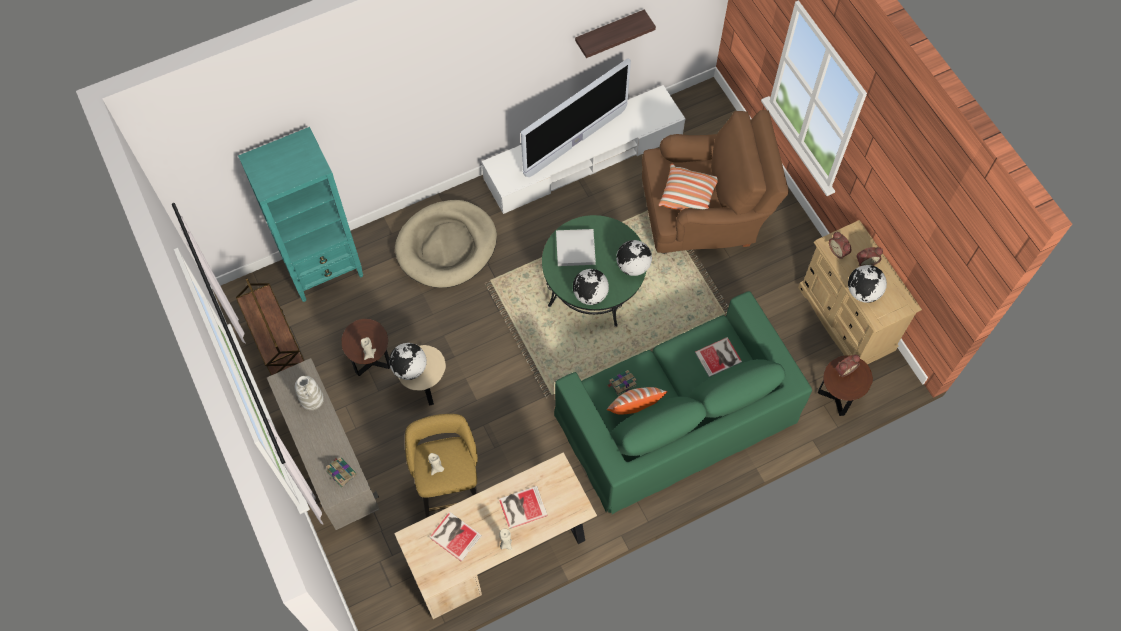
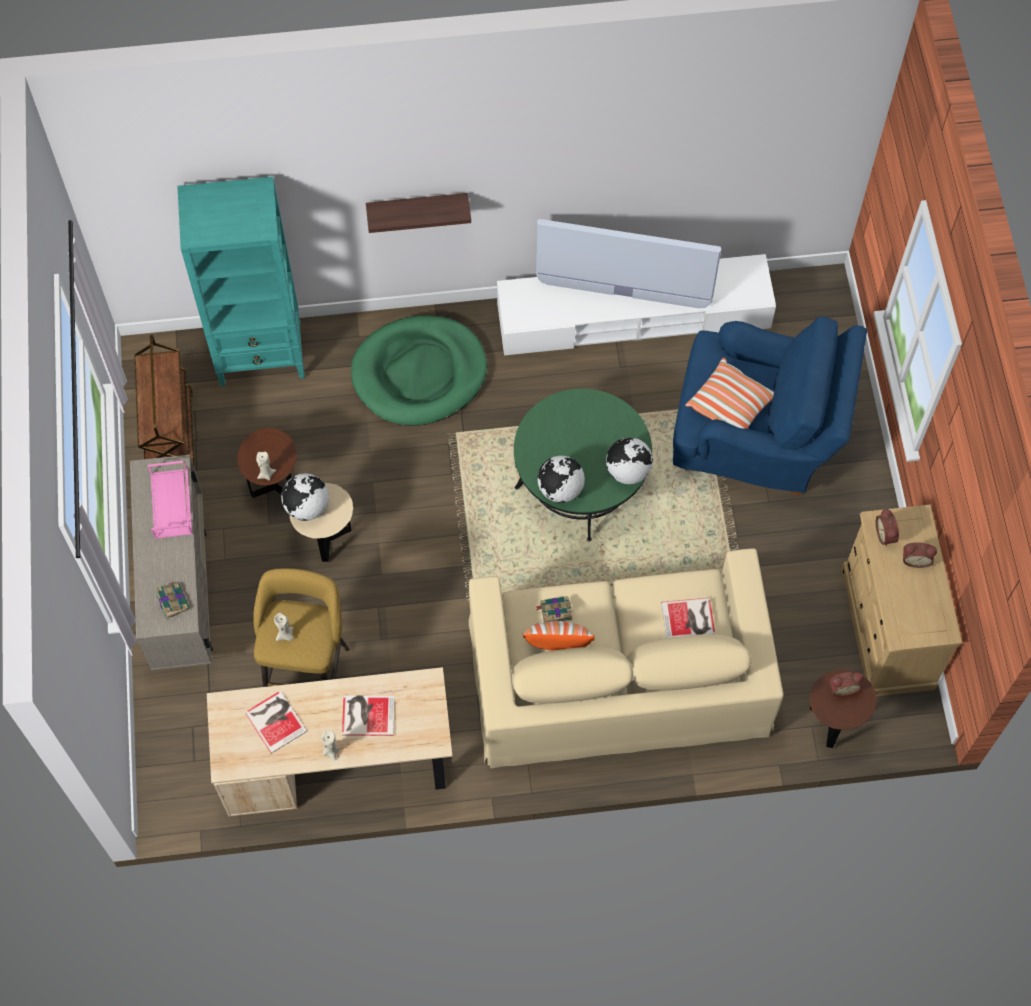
camera: 20 degrees right, 0 degrees up
(312, 399) = (172, 504): white vase -> pink tray
(447, 246) = (419, 373): beige dog bed -> green dog bed
(575, 143) = (623, 294): television -> television turned 150 degrees counterclockwise
(575, 249) = (565, 426): white tray -> none
(609, 32) = (693, 168): shelf -> shelf (417, 208)
(676, 417) = (618, 677): green sofa -> beige sofa
(703, 217) = (755, 439): brown armchair -> blue armchair
(862, 292) = (894, 596): globe -> none

